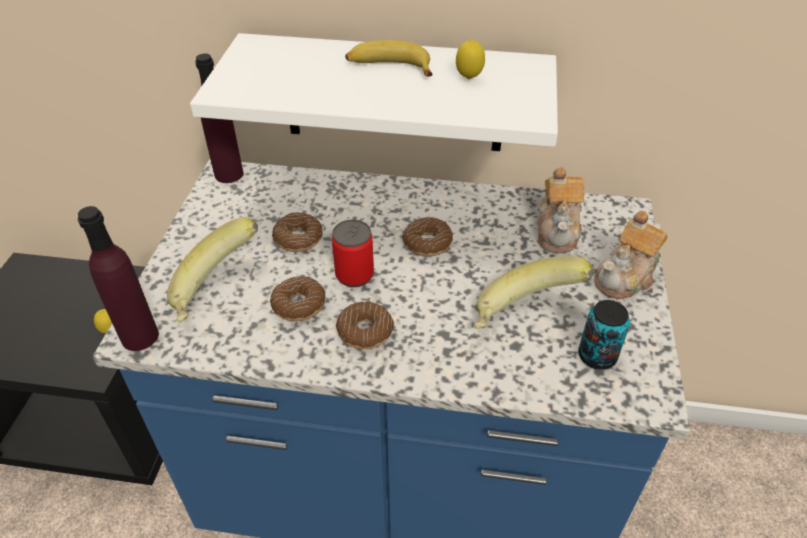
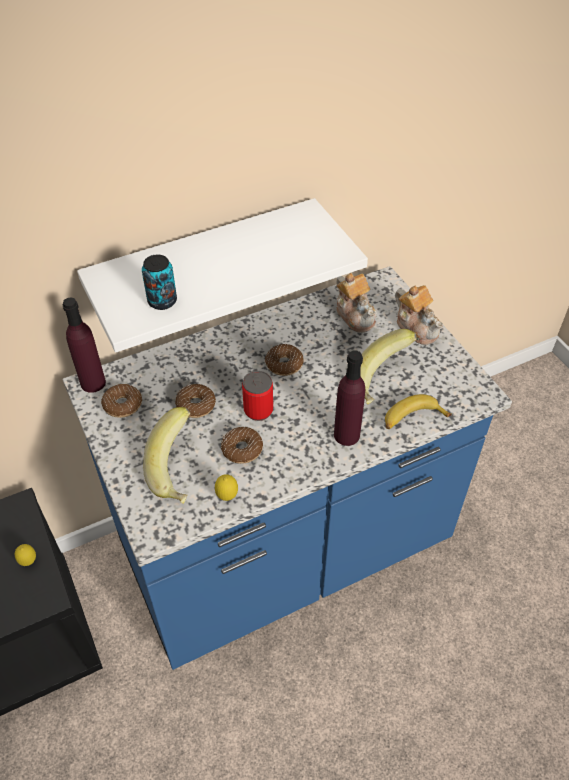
camera: 35 degrees left, 5 degrees up
(139, 336) = (157, 529): purple bottle -> purple bottle (346, 435)
(365, 331) = (300, 443): donut -> donut (123, 405)
(389, 68) = (221, 253): banana -> banana (412, 419)
(468, 78) = (280, 240): lemon -> lemon (227, 496)
(597, 356) = (438, 385): can -> can (162, 301)
(626, 277) = (417, 327): teapot -> teapot turned 45 degrees counterclockwise

